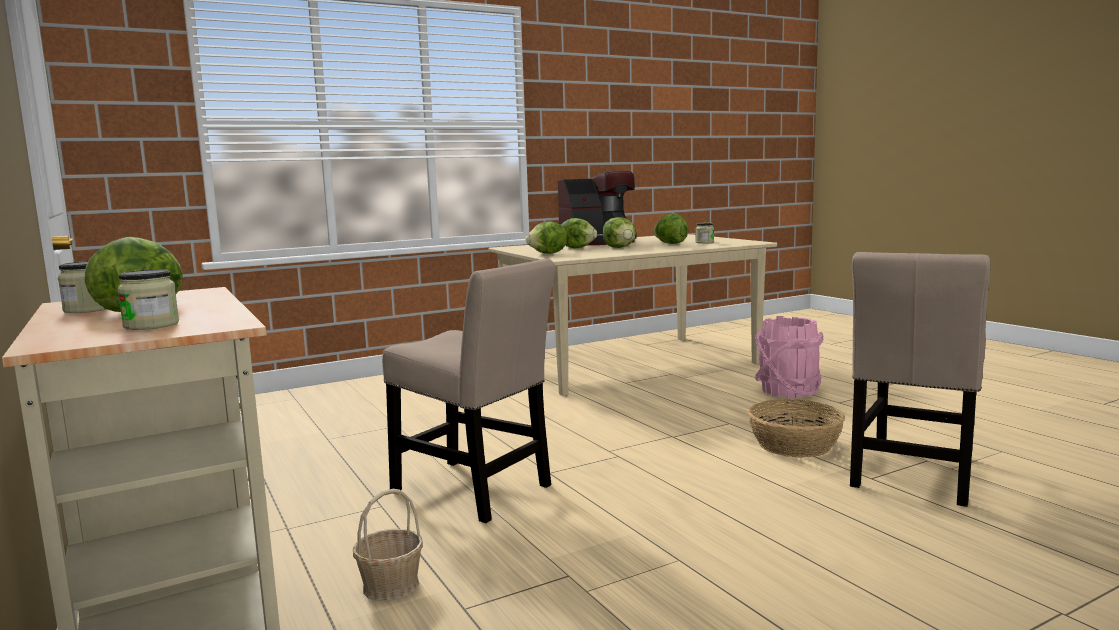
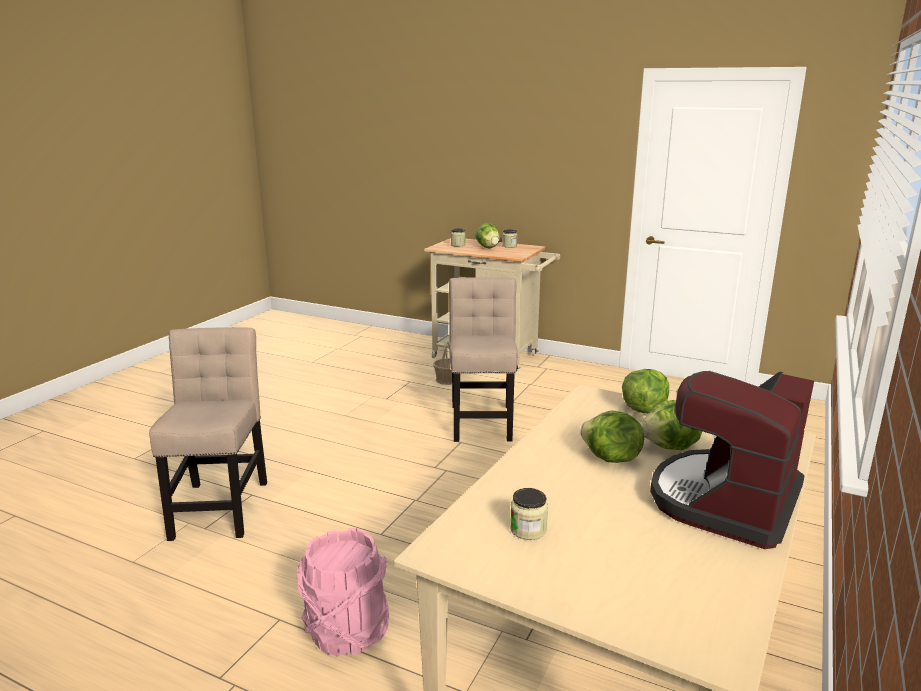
camera: 145 degrees right, 10 degrees up
(476, 491) = (482, 420): beige chair -> beige chair turned 90 degrees clockwise
(670, 243) = (577, 508): lettuce -> none
(794, 445) = (312, 517): basket -> none

